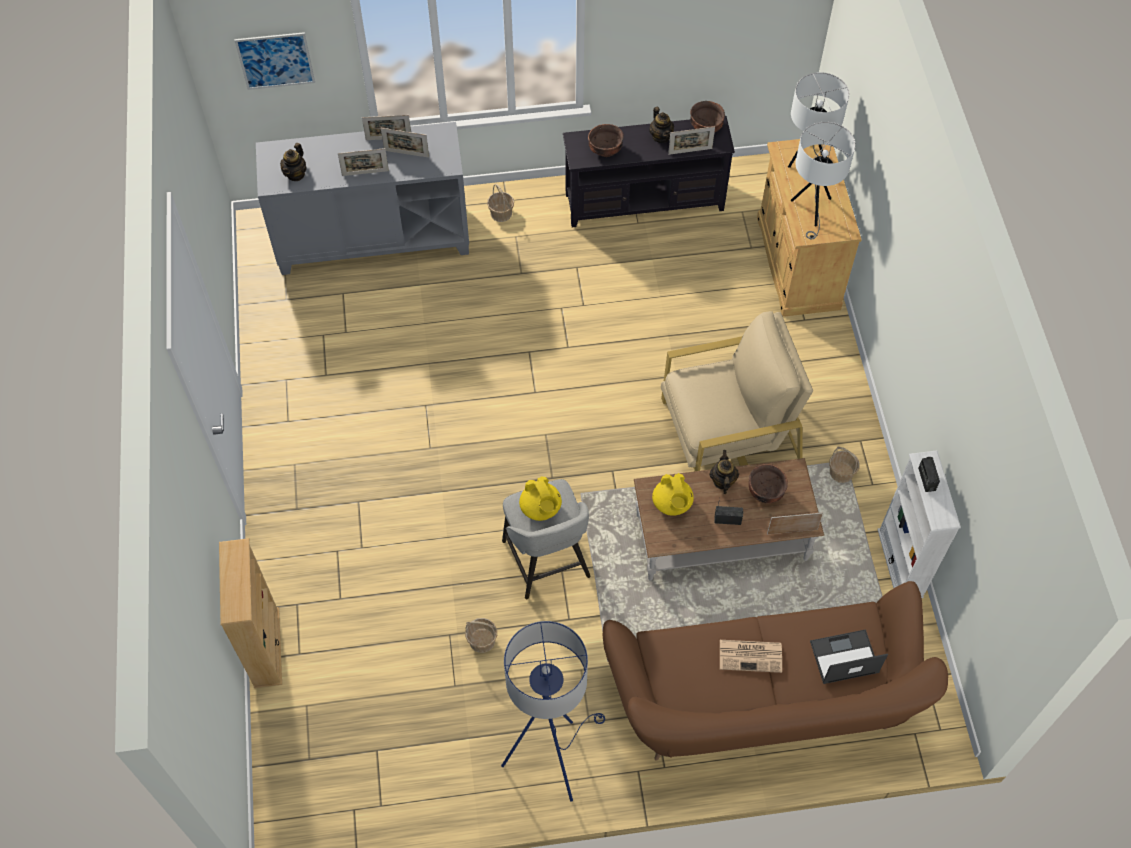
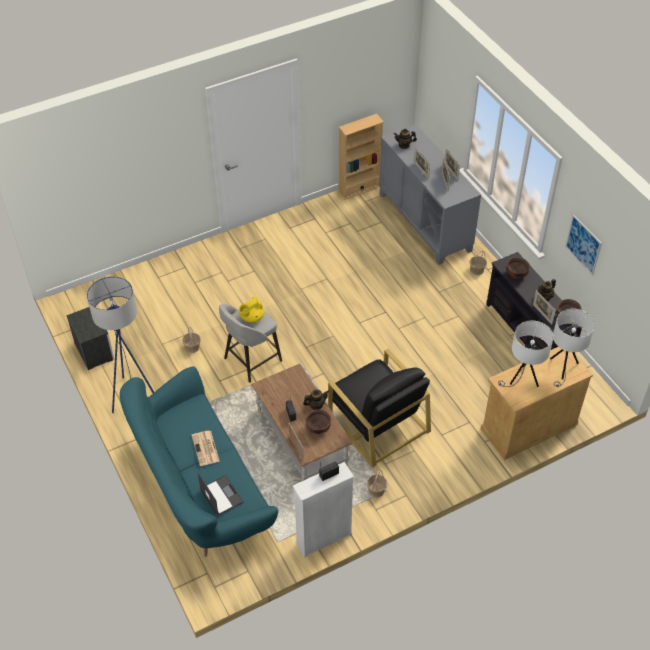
camera: 70 degrees right, 10 degrees down
(266, 647) = (157, 264): beige bookcase -> beige bookcase (359, 189)
(275, 60) = (443, 91): picture -> picture (583, 244)
(422, 800) = (94, 350): none -> nightstand
(672, 504) = (290, 385): yellow teapot -> none
(729, 431) = (378, 422): beige armchair -> black armchair
(762, 703) = (199, 487): brown sofa -> turquoise sofa

